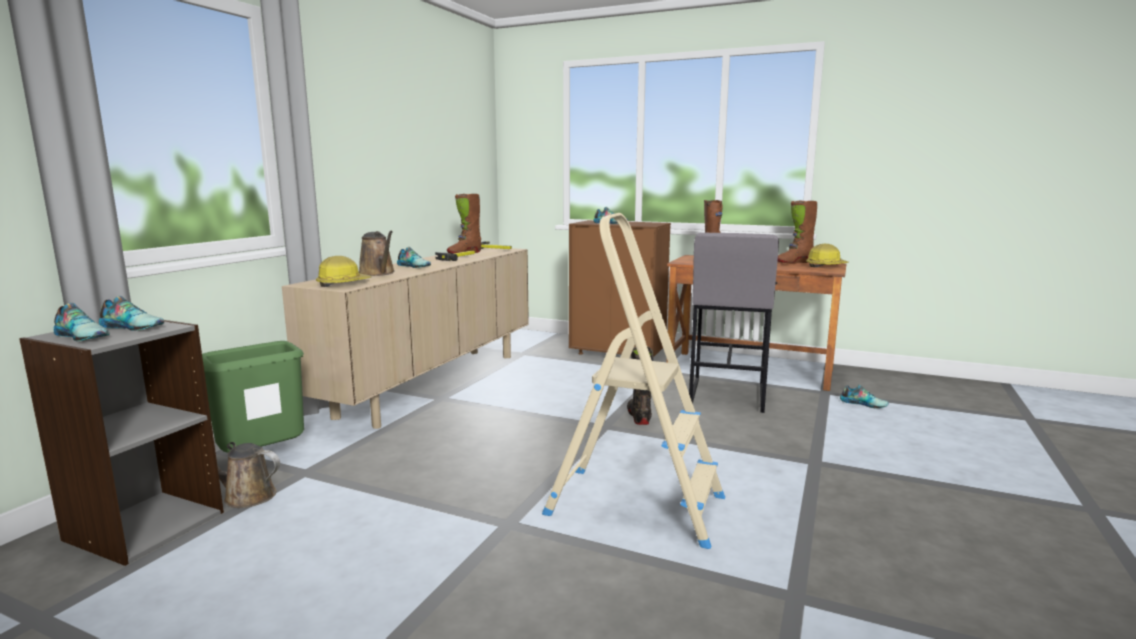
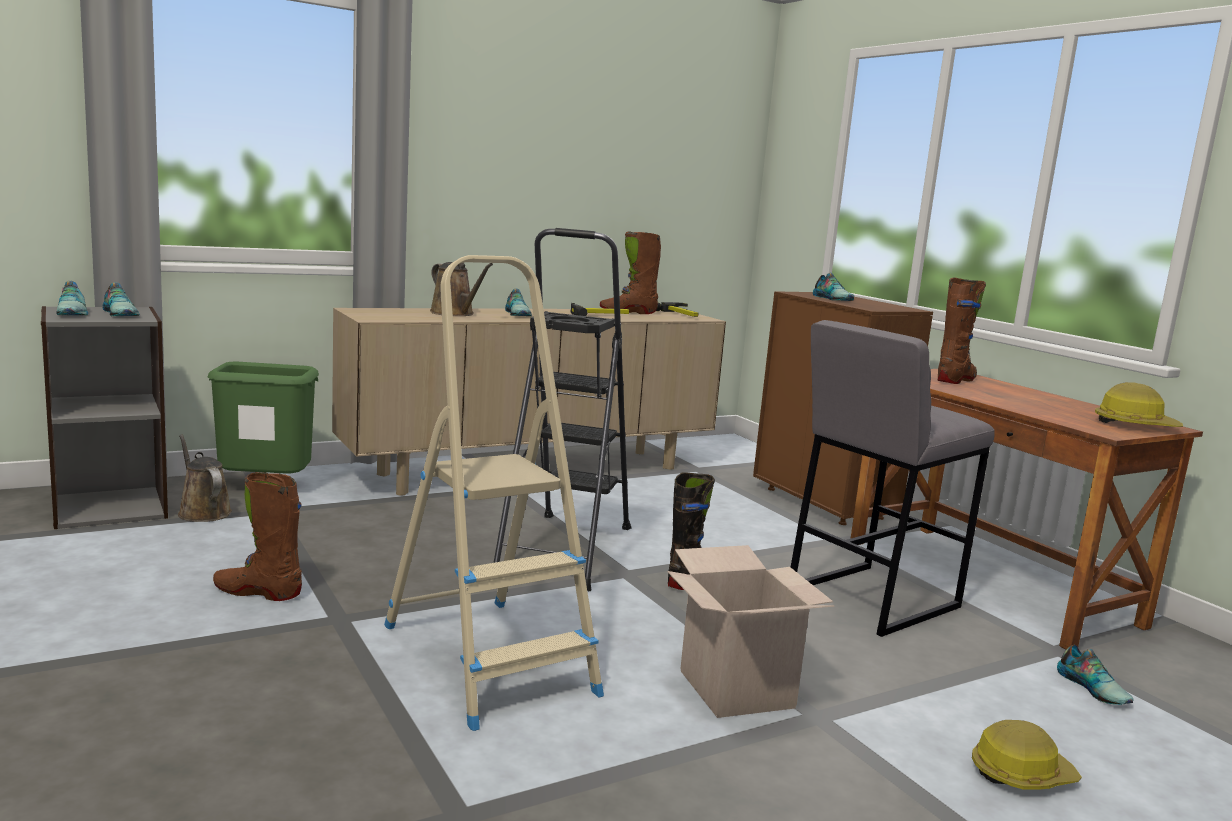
camera: 35 degrees right, 0 degrees up
(343, 284) = (385, 315): hard hat -> hard hat (1020, 774)
(378, 273) = (455, 313): brown watering can -> brown watering can turned 45 degrees counterclockwise
(548, 425) = (564, 550): none -> step ladder
(765, 464) = (736, 689): none -> cardboard box
(794, 262) = (1094, 410): brown boot -> brown boot (258, 592)

